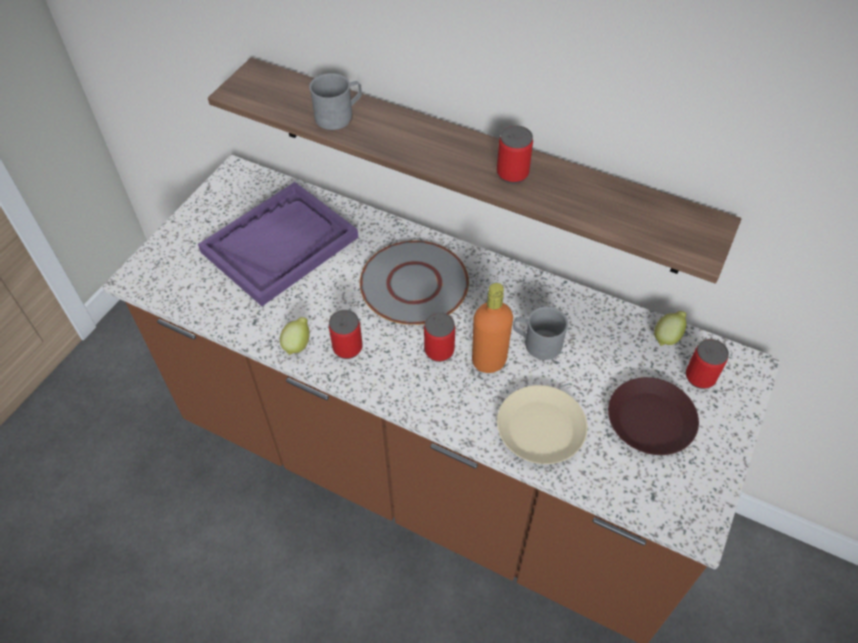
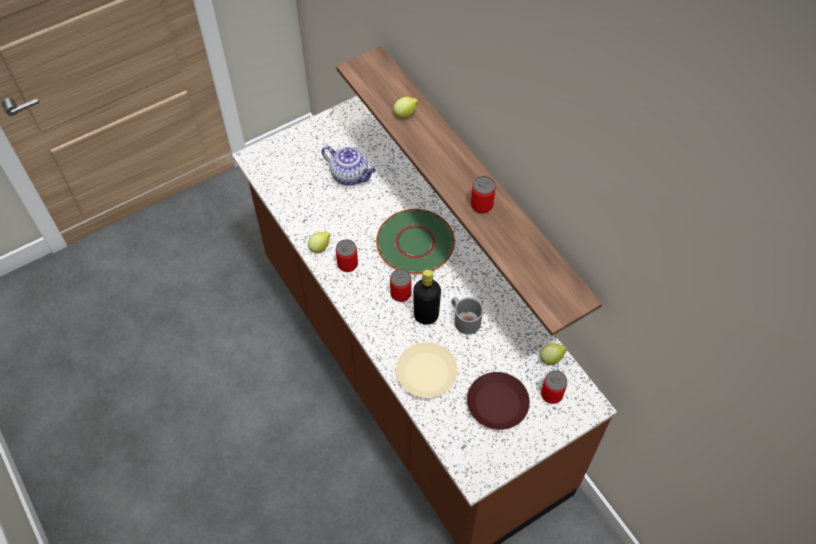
camera: 30 degrees right, 5 degrees up
(280, 244) = (350, 175): purple tray -> teapot
(339, 115) = (406, 114): grey mug -> lemon
(413, 284) = (414, 242): grey plate -> green plate
(489, 361) = (426, 315): orange bottle -> black bottle

